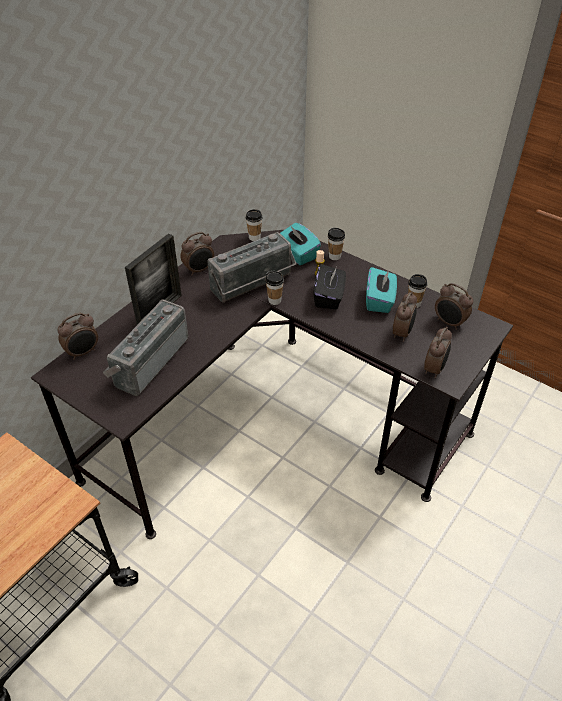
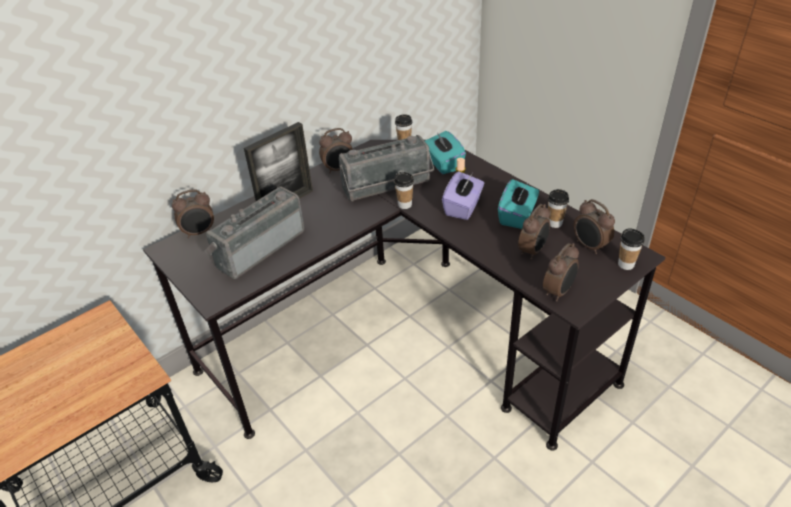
camera: 15 degrees right, 5 degrees down
(329, 297) = (463, 207): black tissue box -> purple tissue box
(334, 256) = (482, 169): cup -> cup (626, 264)

